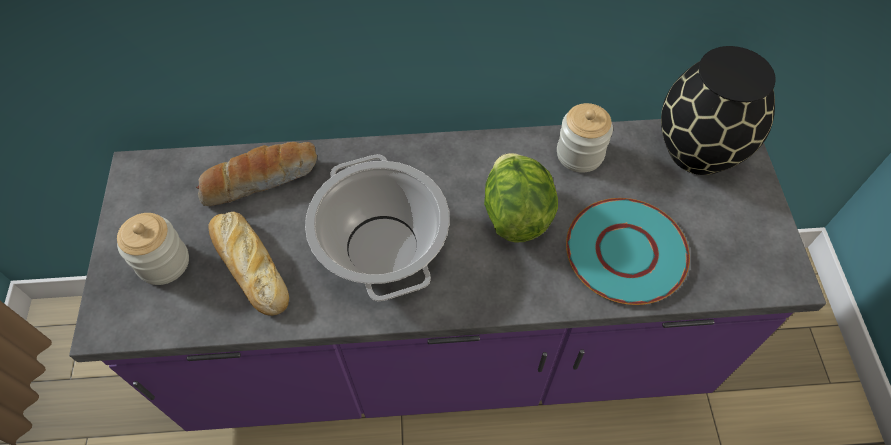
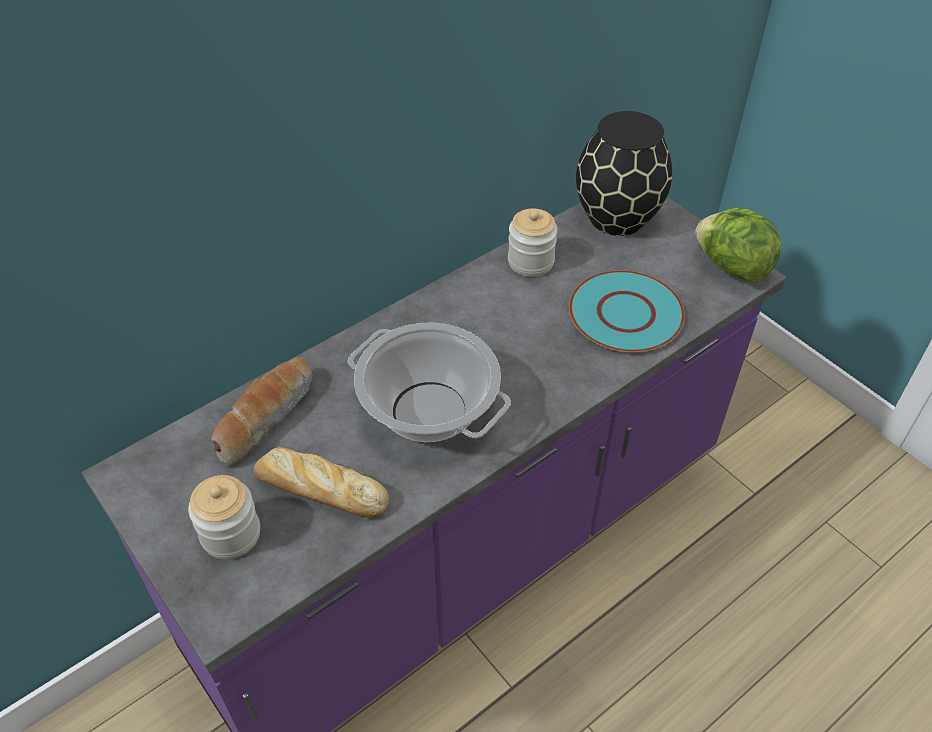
camera: 35 degrees left, 10 degrees down
(516, 213) = (518, 329): lettuce -> lettuce (731, 267)

